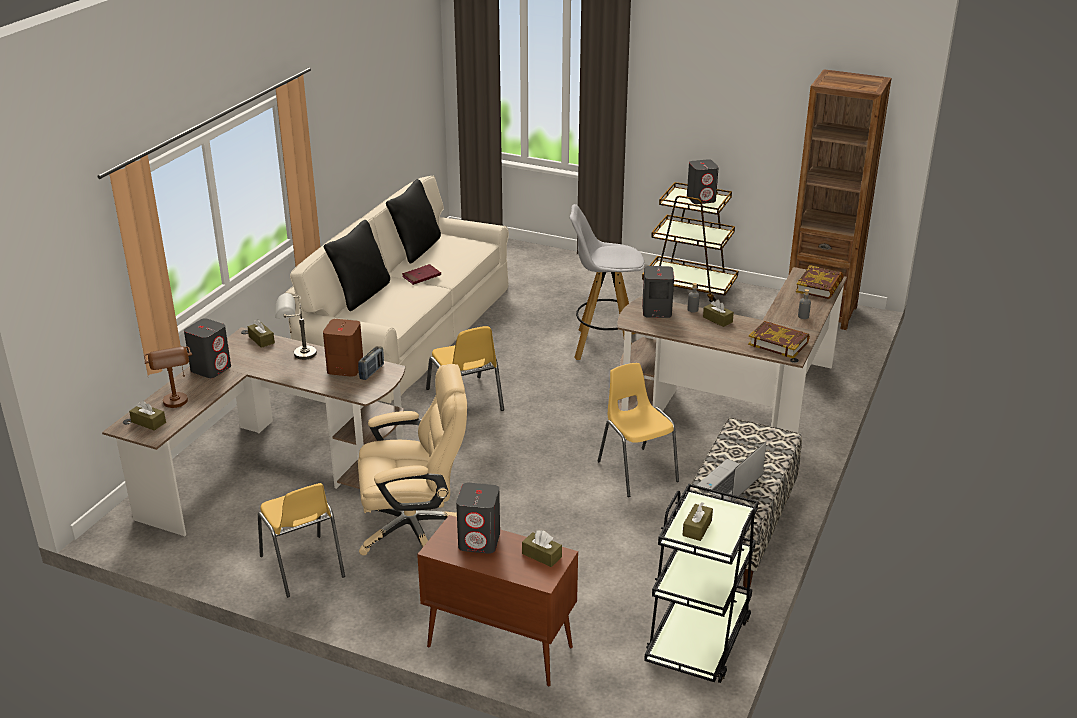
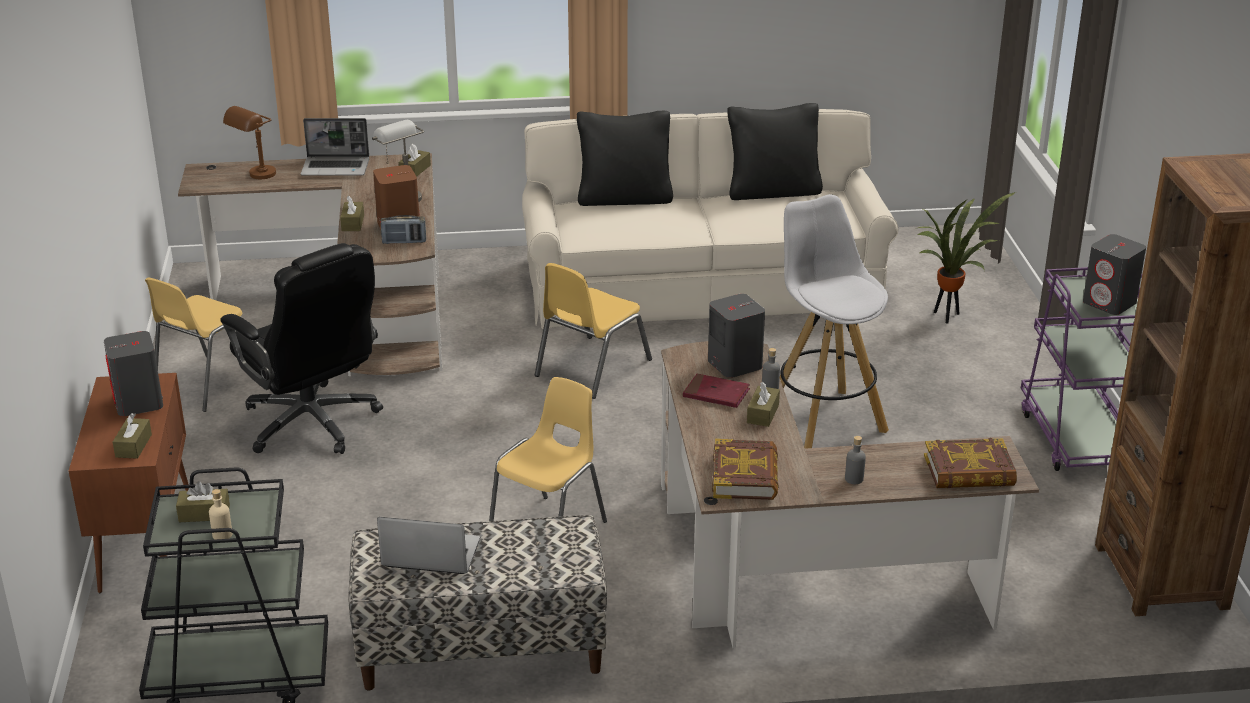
camera: 60 degrees right, 0 degrees up
(148, 422) = (215, 175): brown tissue box -> brown tissue box (353, 223)
(211, 368) = (336, 168): grey speaker -> laptop
(415, 530) = (312, 423): beige office chair -> black office chair
(421, 276) = (710, 216): red book -> red book (716, 394)
(537, 274) = (948, 316): none -> potted plant
(689, 286) = (1078, 438): brown cart -> purple cart
(729, 526) = (222, 535): none -> beige bottle

